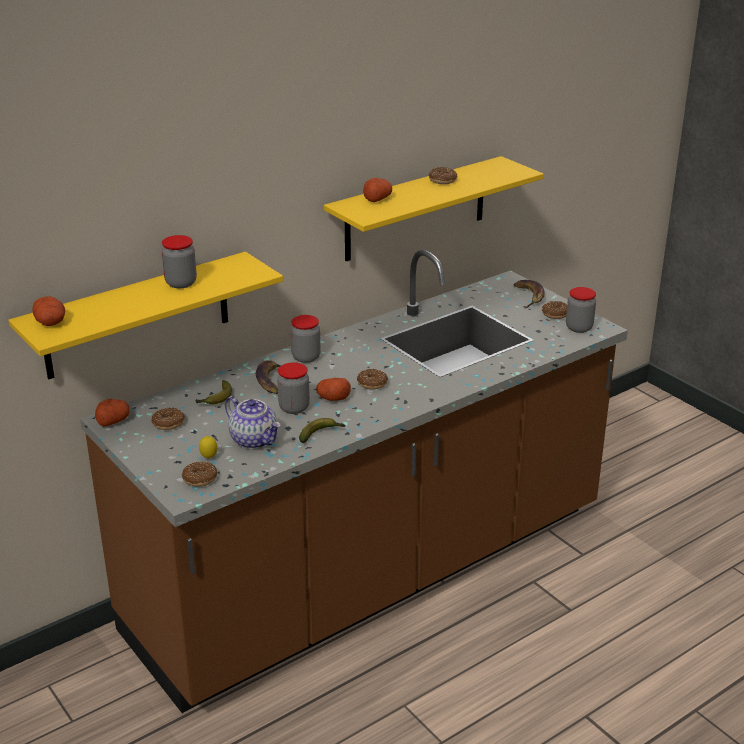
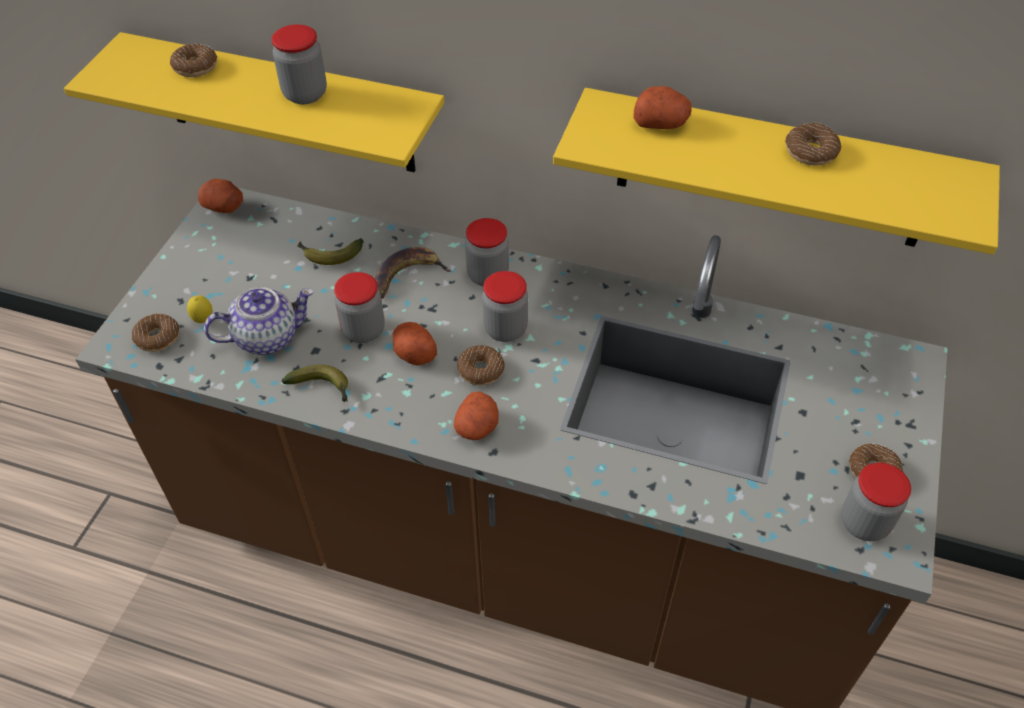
camera: 55 degrees right, 20 degrees up
(51, 322) = (131, 61): potato -> potato (477, 427)
(168, 423) = (250, 249): donut -> donut (195, 67)
(255, 440) = (267, 337): teapot -> teapot turned 120 degrees counterclockwise
(353, 366) = (505, 329): none -> jar
(529, 296) = (892, 411): banana -> none

